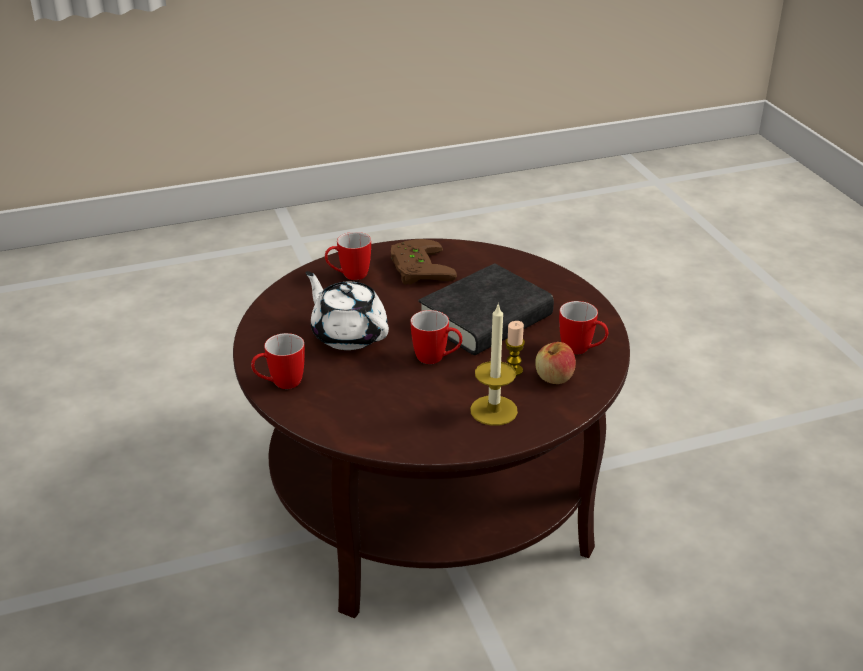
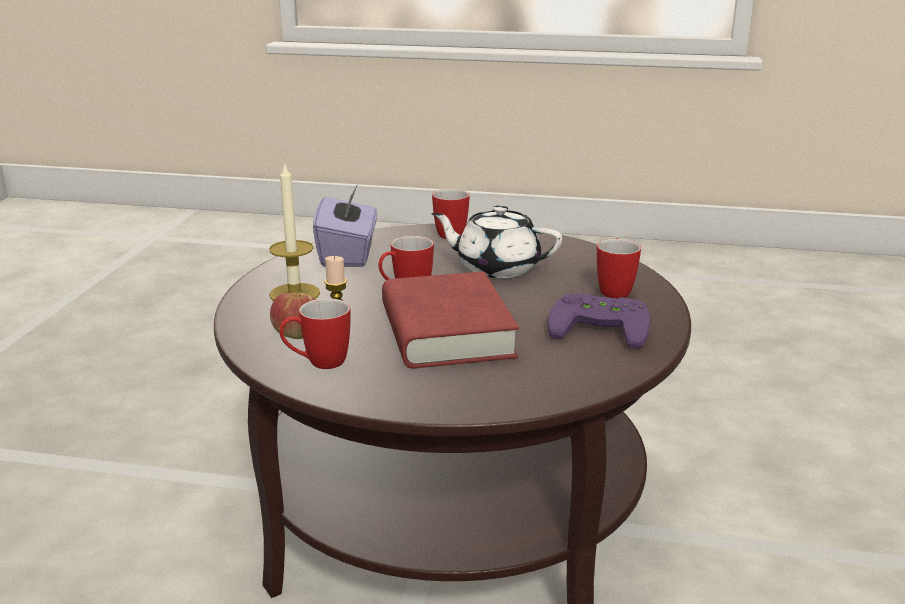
camera: 120 degrees right, 10 degrees down
(348, 334) = (496, 267): white teapot -> white teapot turned 150 degrees counterclockwise
(386, 420) = (348, 254): none -> purple tissue box
(416, 268) = (601, 325): brown game controller -> purple game controller
(485, 319) = (446, 332): black book -> red book

